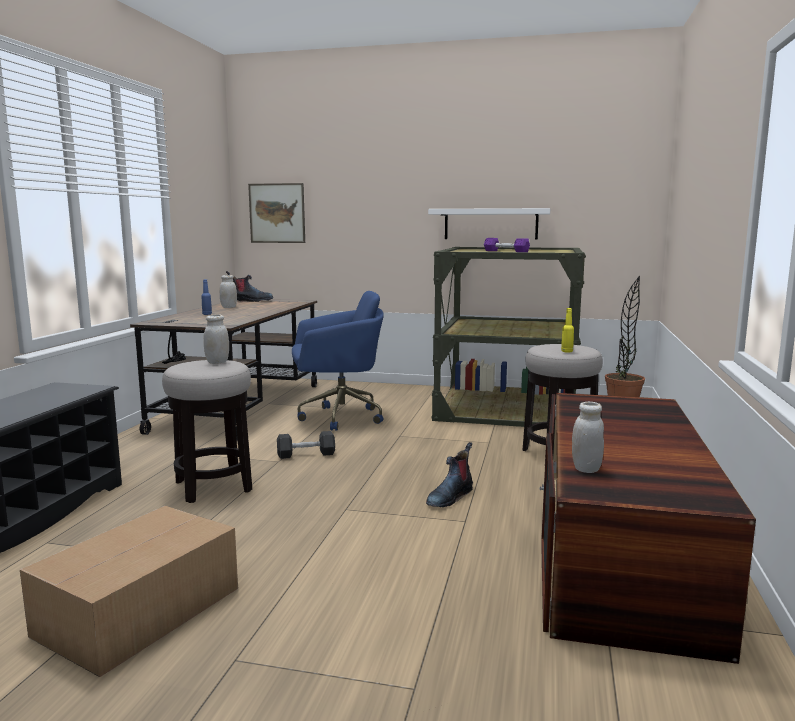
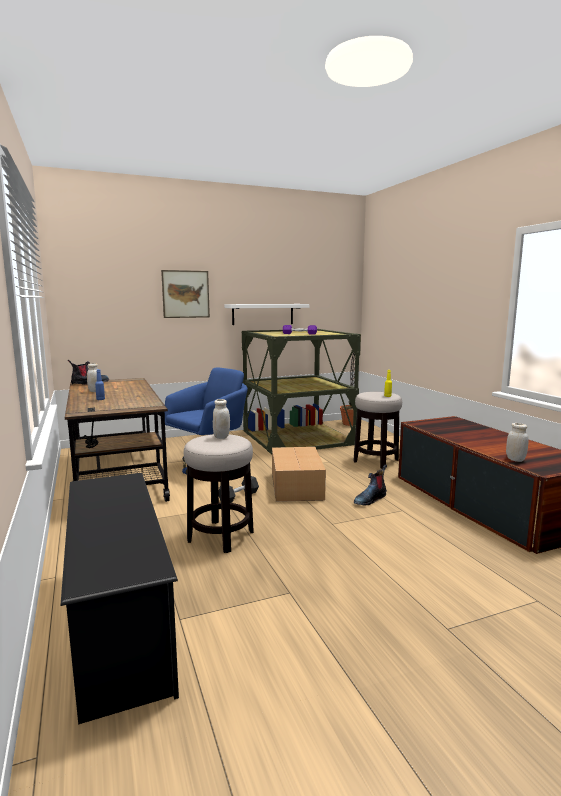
camera: 35 degrees left, 0 degrees up
(142, 610) = (345, 629): cardboard box -> cardboard box (297, 486)
(277, 213) = (92, 307): picture -> picture (186, 294)
(449, 497) = (370, 499): boot -> boot turned 45 degrees clockwise

